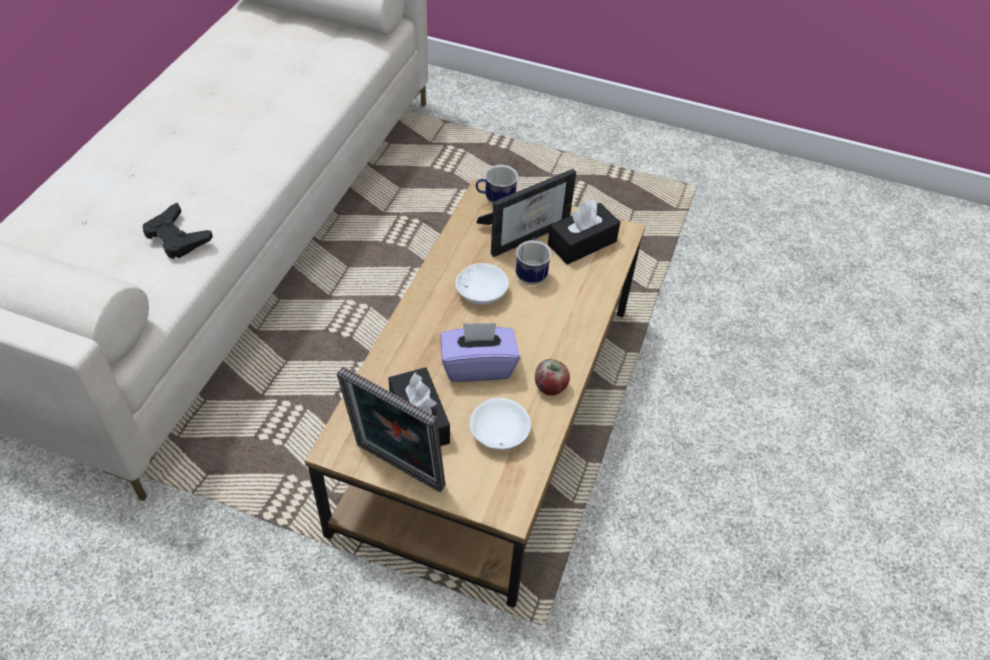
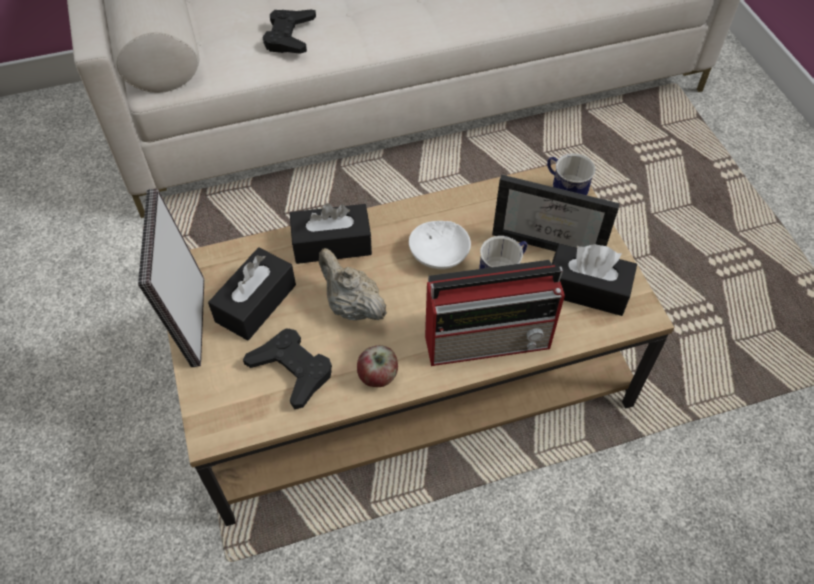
camera: 55 degrees right, 5 degrees up
(410, 344) = (332, 244): none -> black tissue box
(478, 366) = (352, 306): purple tissue box -> beige teapot
(501, 432) = (292, 370): white bowl -> black game controller
(576, 313) = (490, 340): none -> radio

